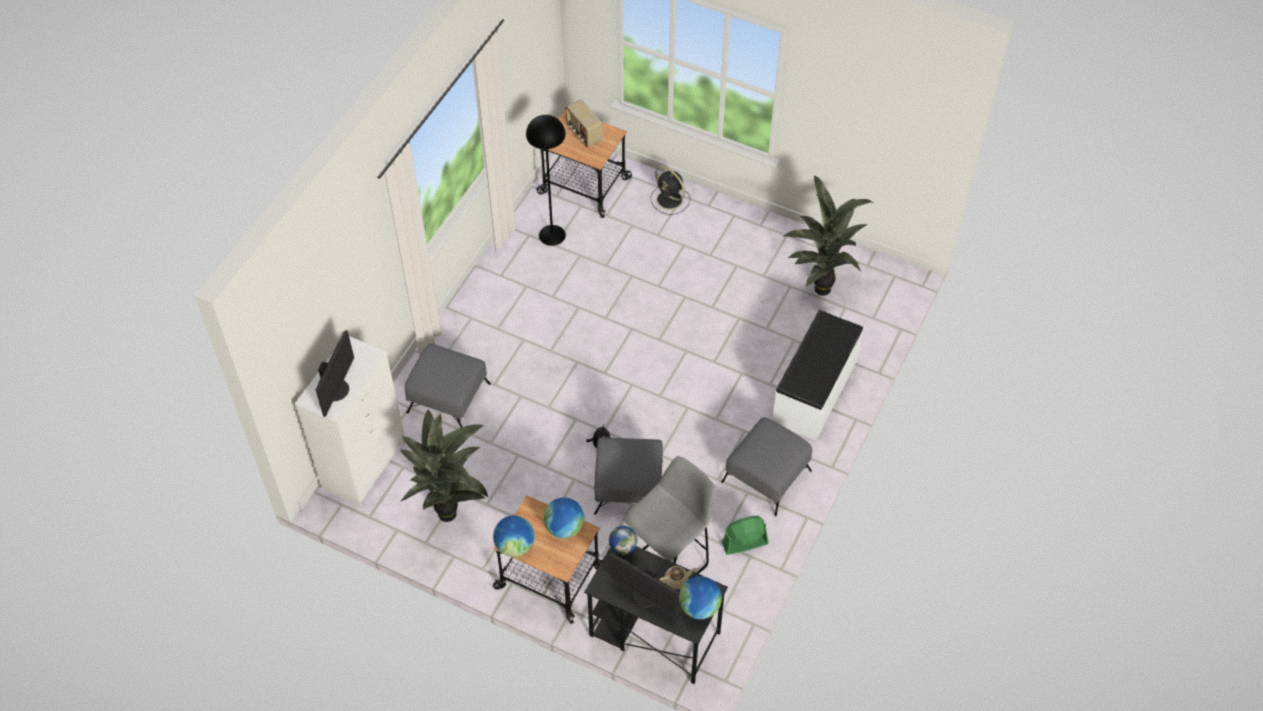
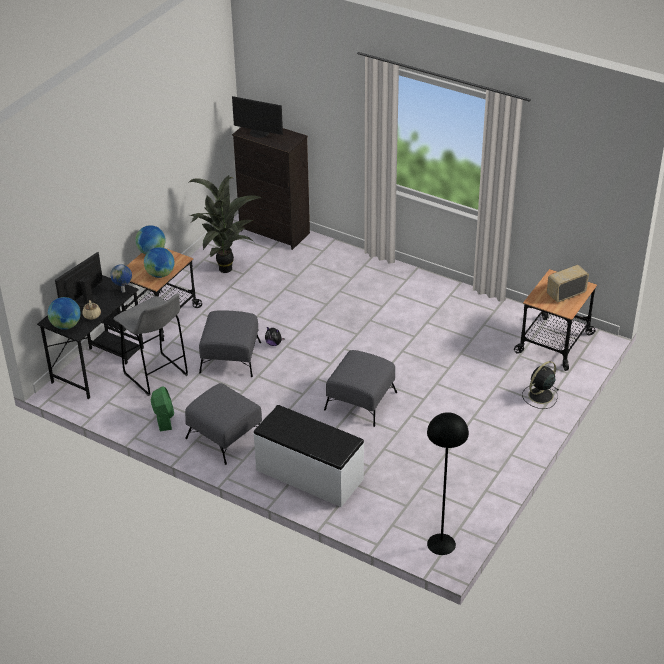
camera: 95 degrees right, 15 degrees down
(365, 464) = (274, 232): white dresser -> black dresser
(449, 398) = (328, 269): grey ottoman -> grey ottoman (360, 401)
(552, 235) = (495, 323): black floor lamp -> black floor lamp (441, 544)
(820, 286) = (433, 490): potted plant -> none

